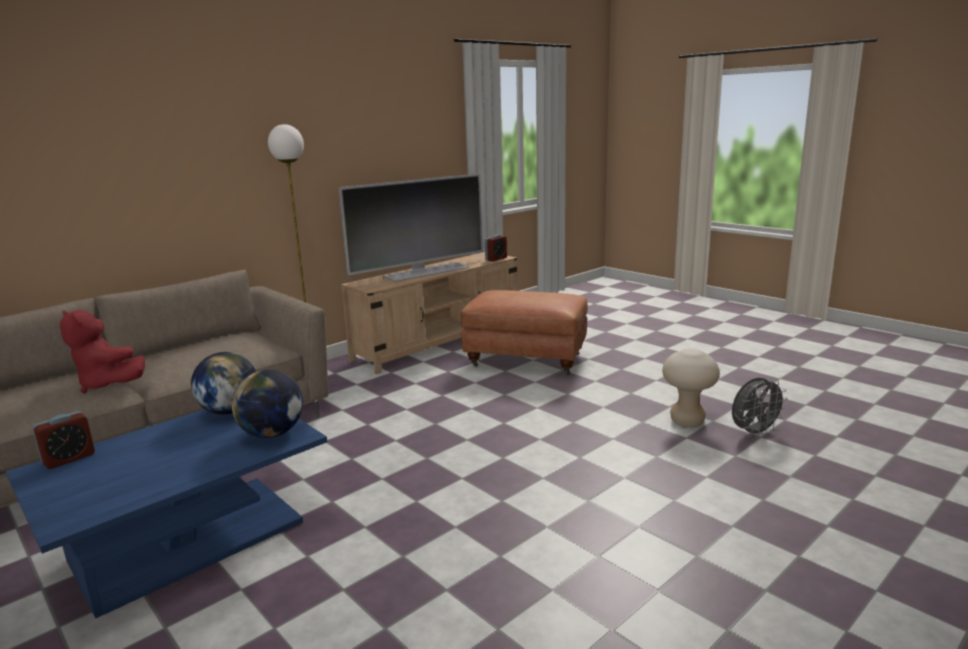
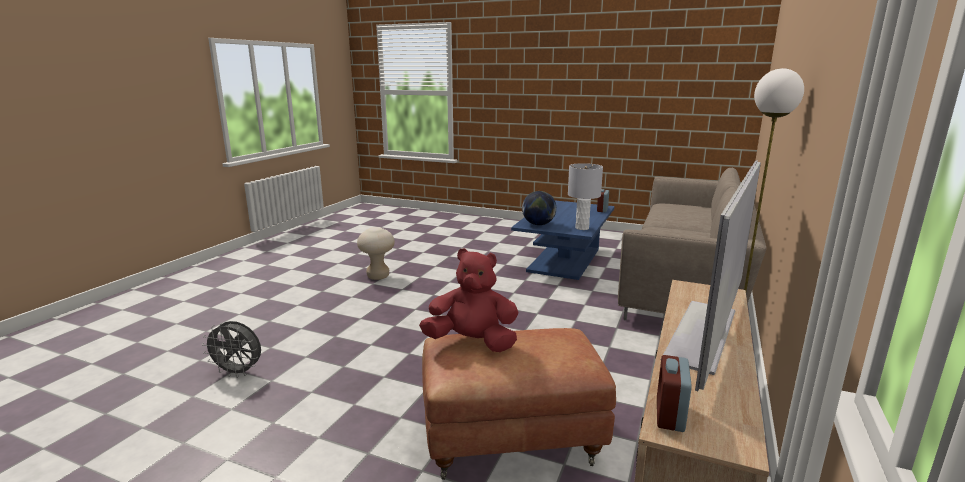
camera: 155 degrees right, 0 degrees up
(108, 384) = (671, 221): red plush toy -> red plush toy (472, 342)
(229, 411) = (582, 228): globe -> grey table lamp
(687, 421) = (299, 374): beige stool -> beige stool (378, 276)
(754, 433) = (238, 372): grey fan -> grey fan turned 120 degrees counterclockwise

